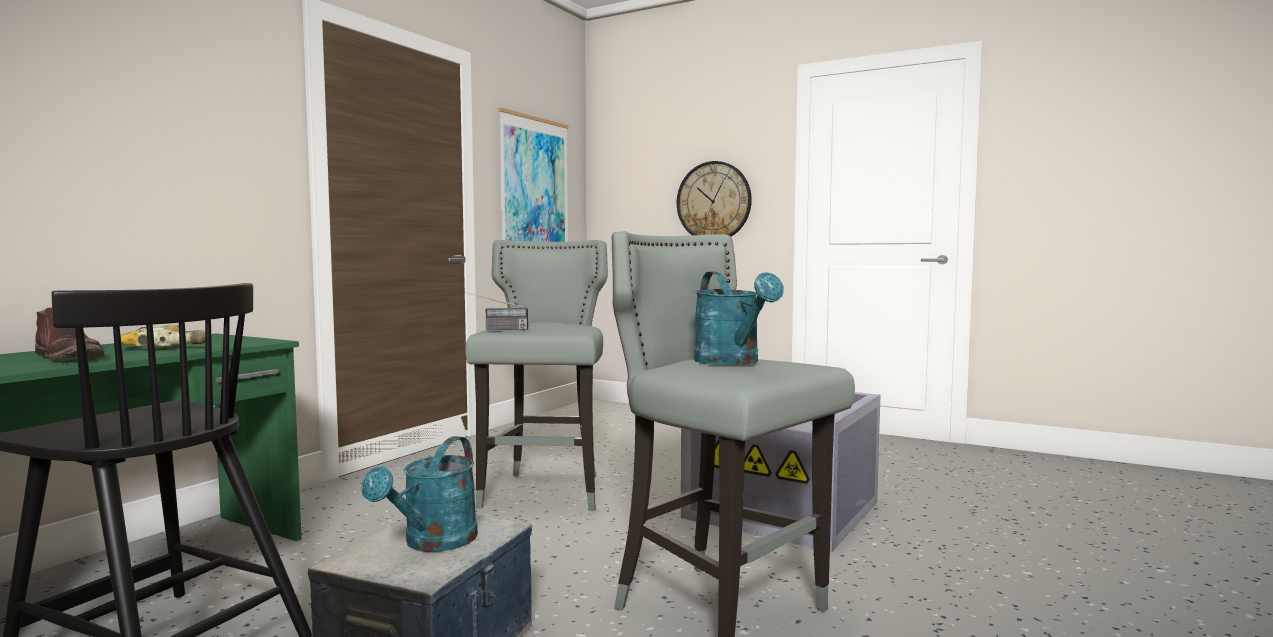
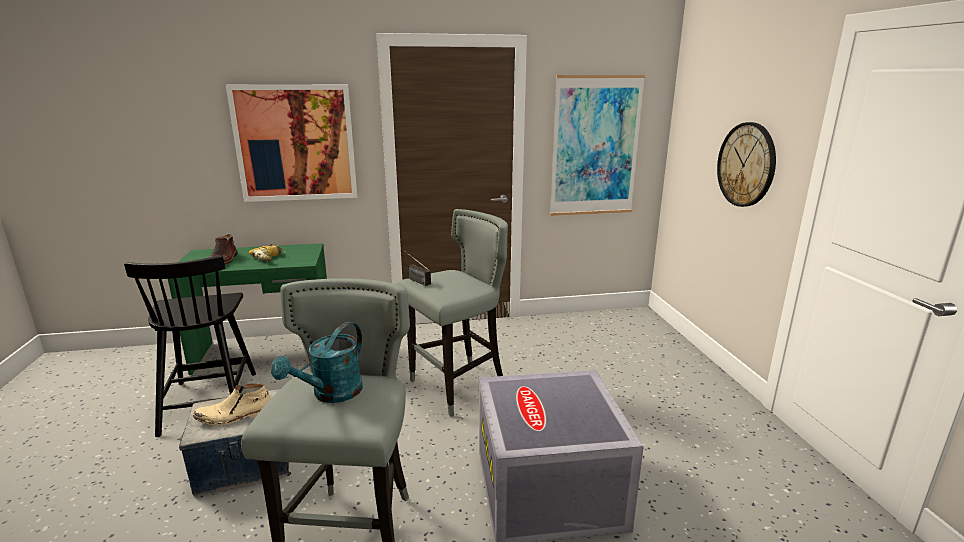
camera: 50 degrees right, 15 degrees up
(168, 144) = (295, 143): none -> picture
(433, 543) = (235, 416): turquoise watering can -> beige boot

